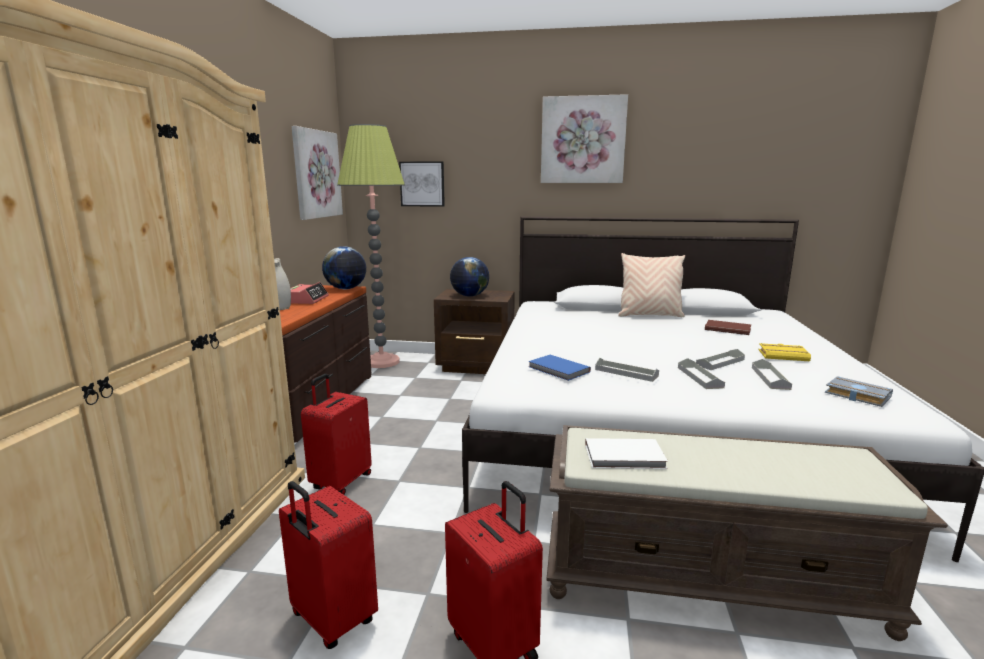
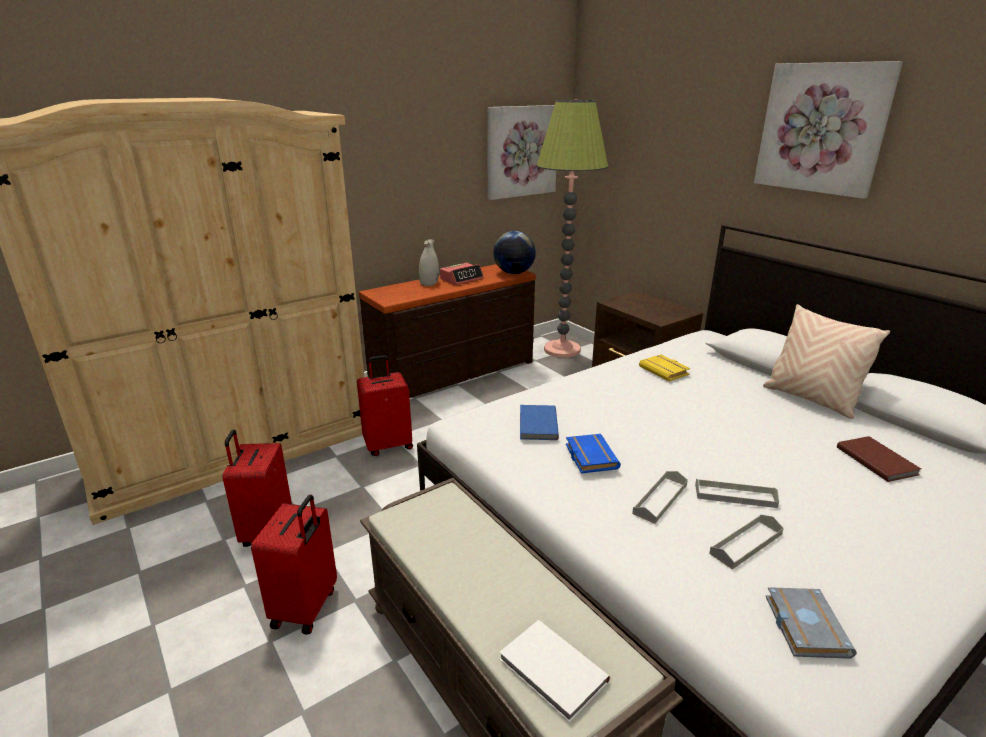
camera: 45 degrees right, 10 degrees up
(422, 184) = (633, 166): picture -> none
(469, 296) = (638, 307): globe -> none
(625, 457) = (431, 529): white book -> white book (552, 672)
(626, 373) = (589, 456): grey tray -> blue book
(783, 355) = (854, 530): yellow book -> yellow book (665, 371)

